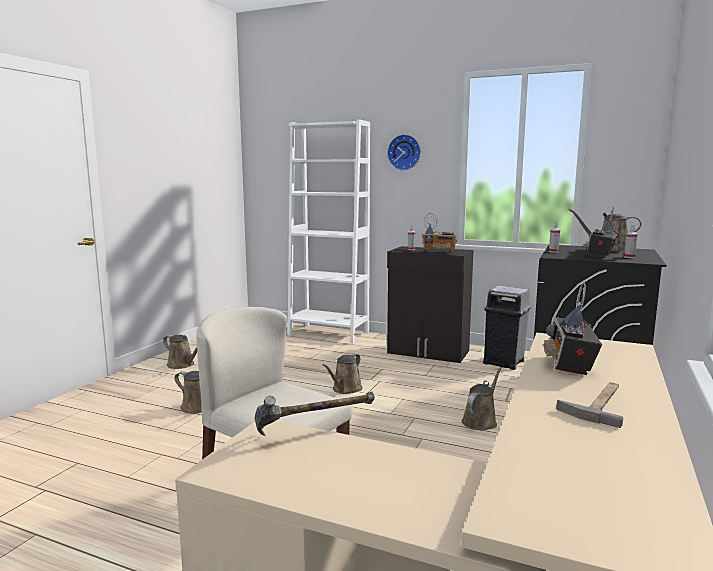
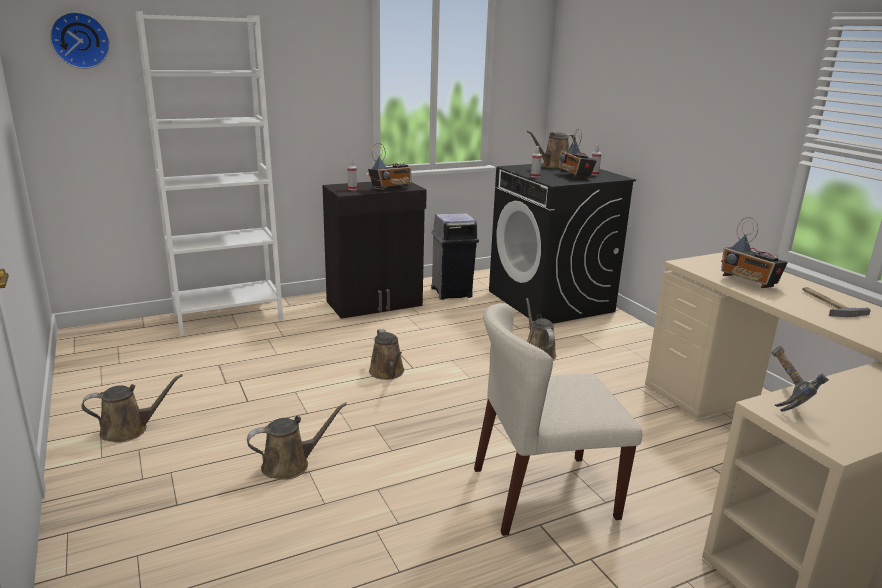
camera: 50 degrees left, 10 degrees up
(404, 152) = (302, 61): wall clock -> wall clock (80, 40)

